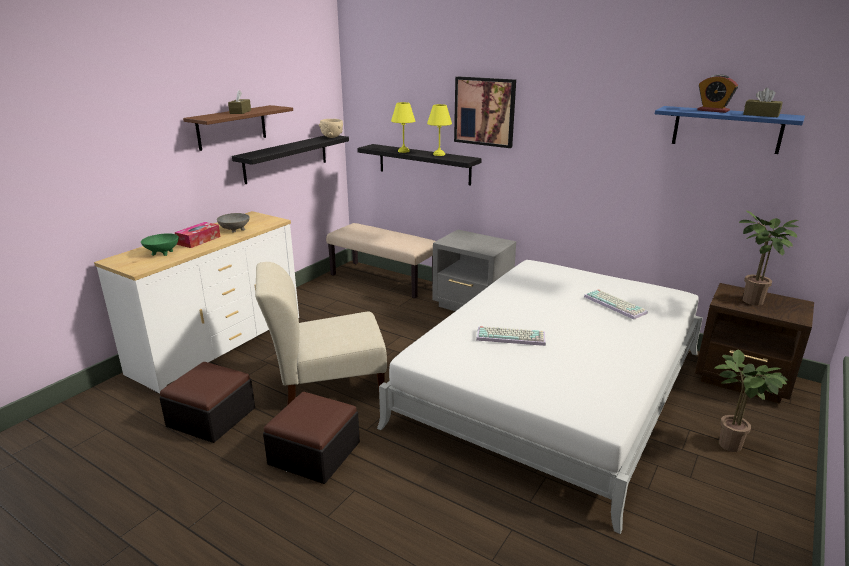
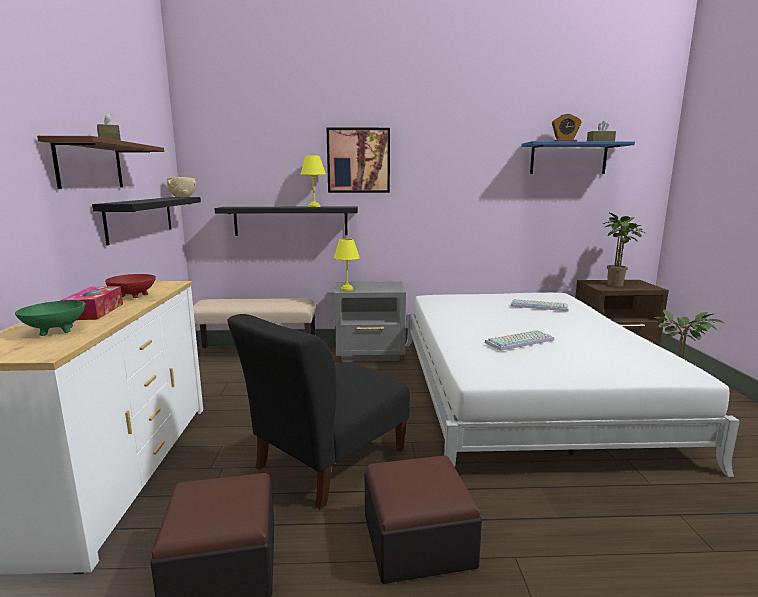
camera: 35 degrees left, 10 degrees down
(234, 230) = (132, 297): grey bowl -> red bowl
(327, 383) = (327, 462): beige chair -> black chair
(403, 151) = (272, 207): yellow table lamp -> yellow table lamp (347, 289)

